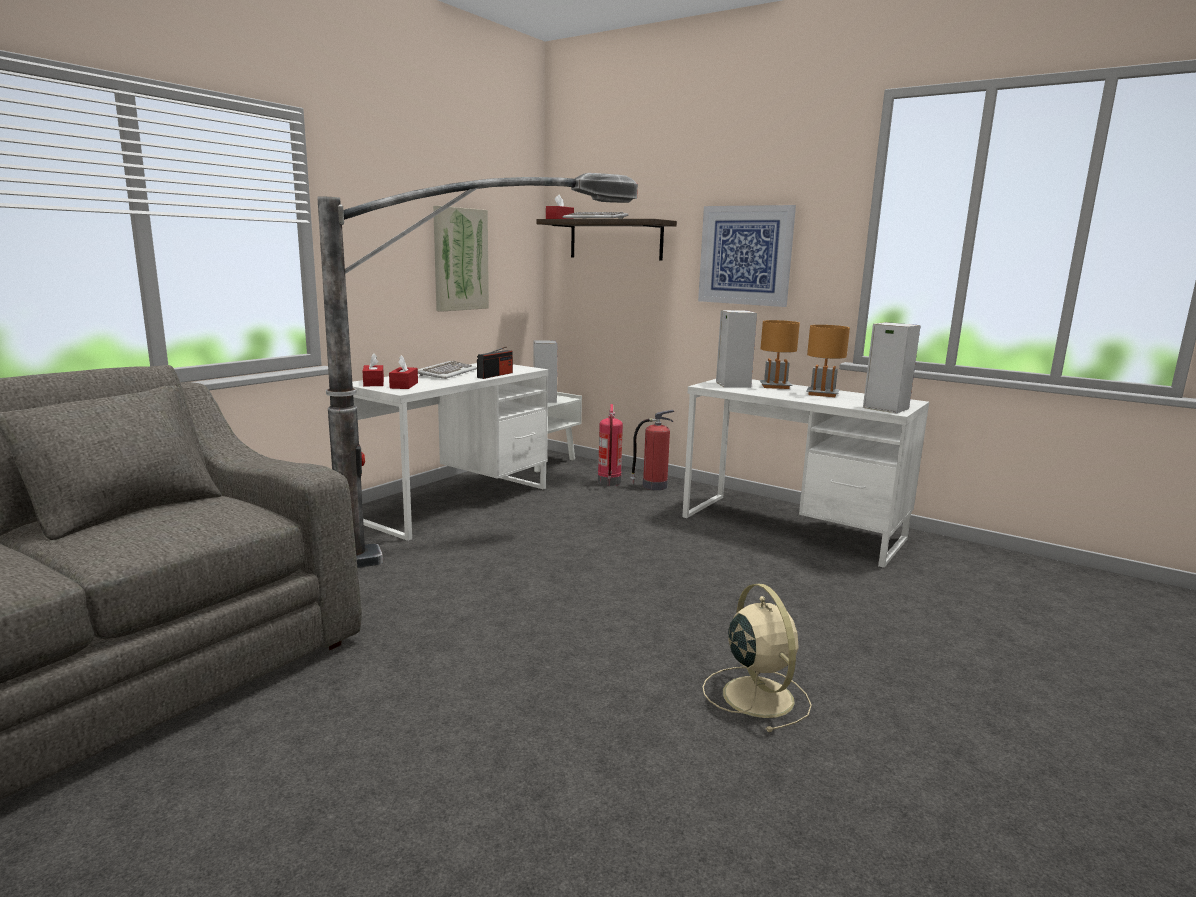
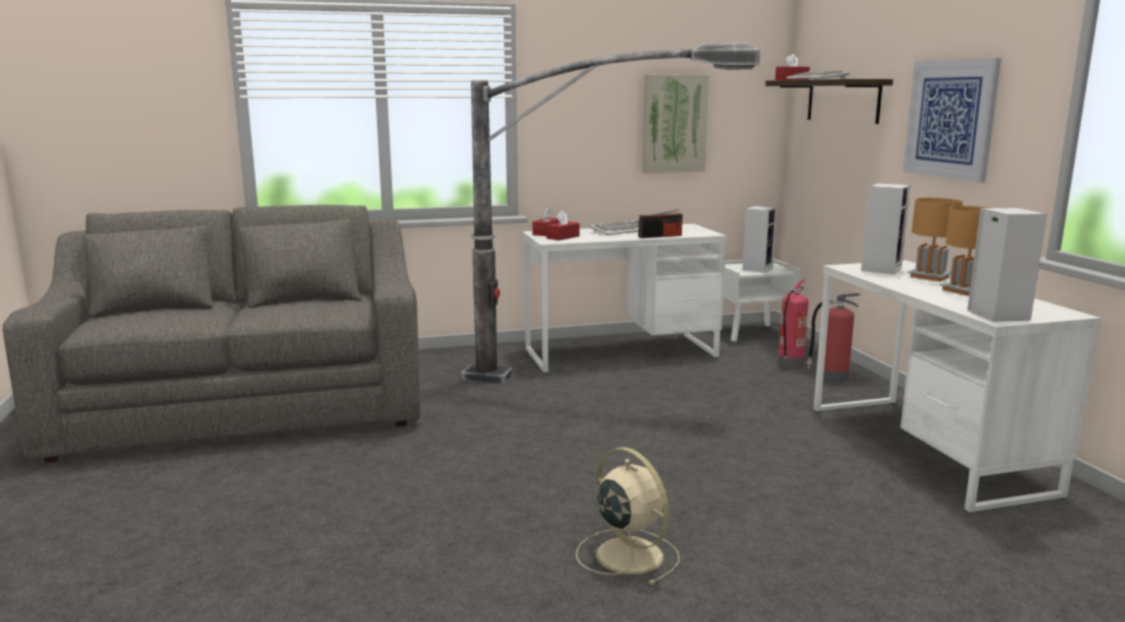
camera: 40 degrees right, 0 degrees up
(756, 695) = (627, 554): beige fan -> beige fan turned 60 degrees counterclockwise

